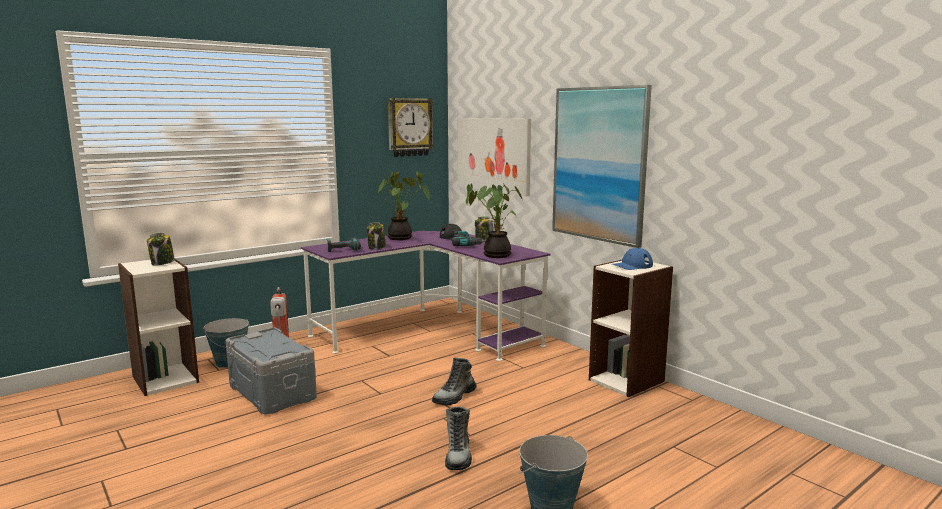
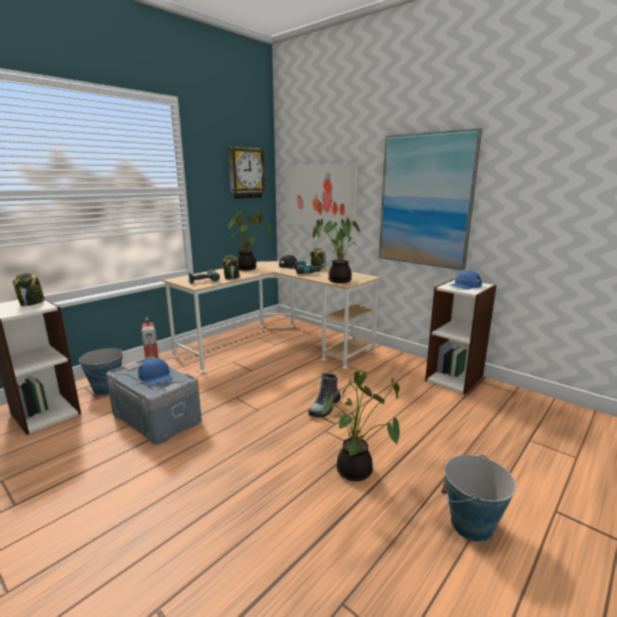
camera: 10 degrees left, 5 degrees up
(273, 345) = (156, 376): none -> blue cap
(429, 331) = (275, 345): purple desk -> beige desk
(458, 455) = (357, 472): boot -> potted plant

